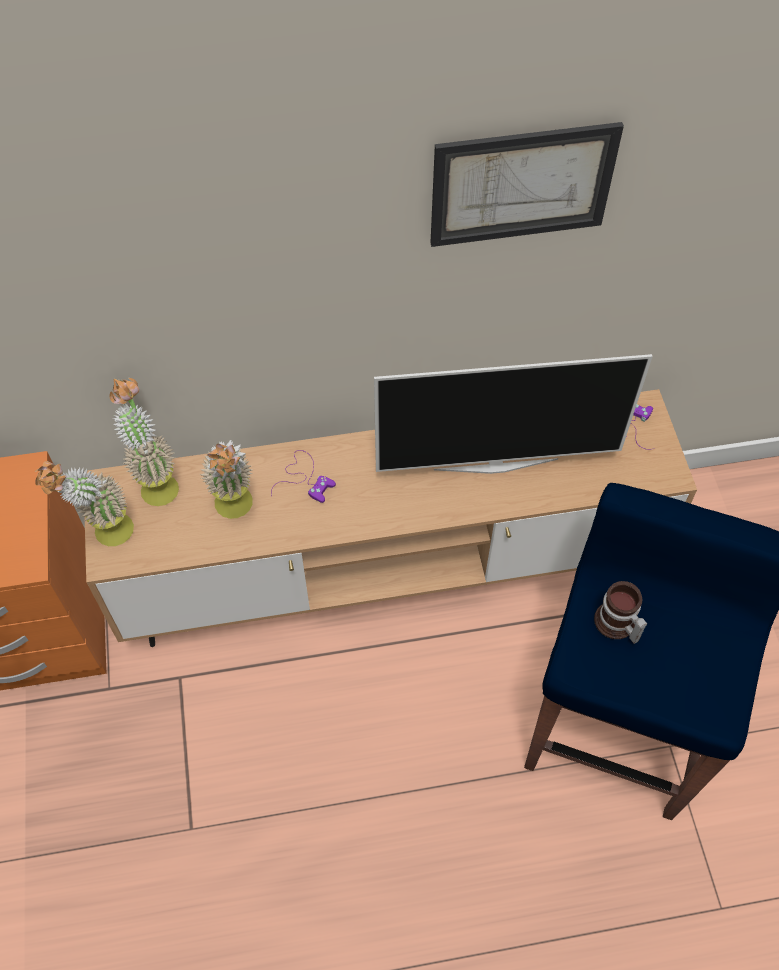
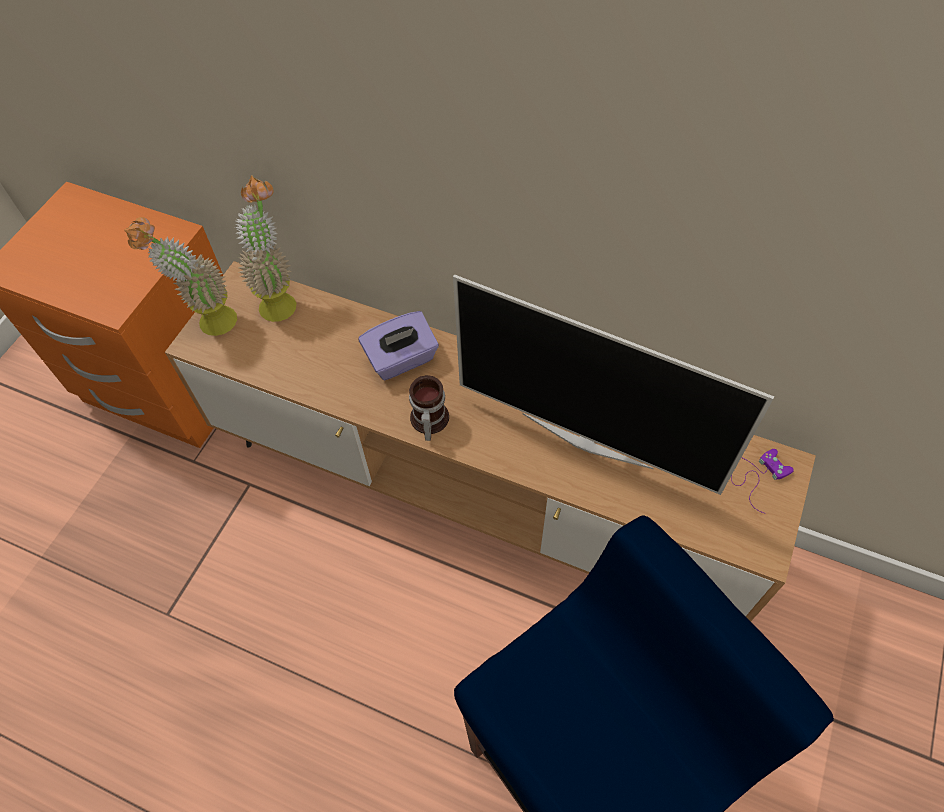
camera: 35 degrees right, 0 degrees up
(236, 511) = (323, 357): potted plant -> none
(305, 478) = (402, 360): purple game controller -> purple tissue box
(522, 184) = (692, 115): picture -> none
(616, 625) = (569, 673): mug -> mug (427, 421)

